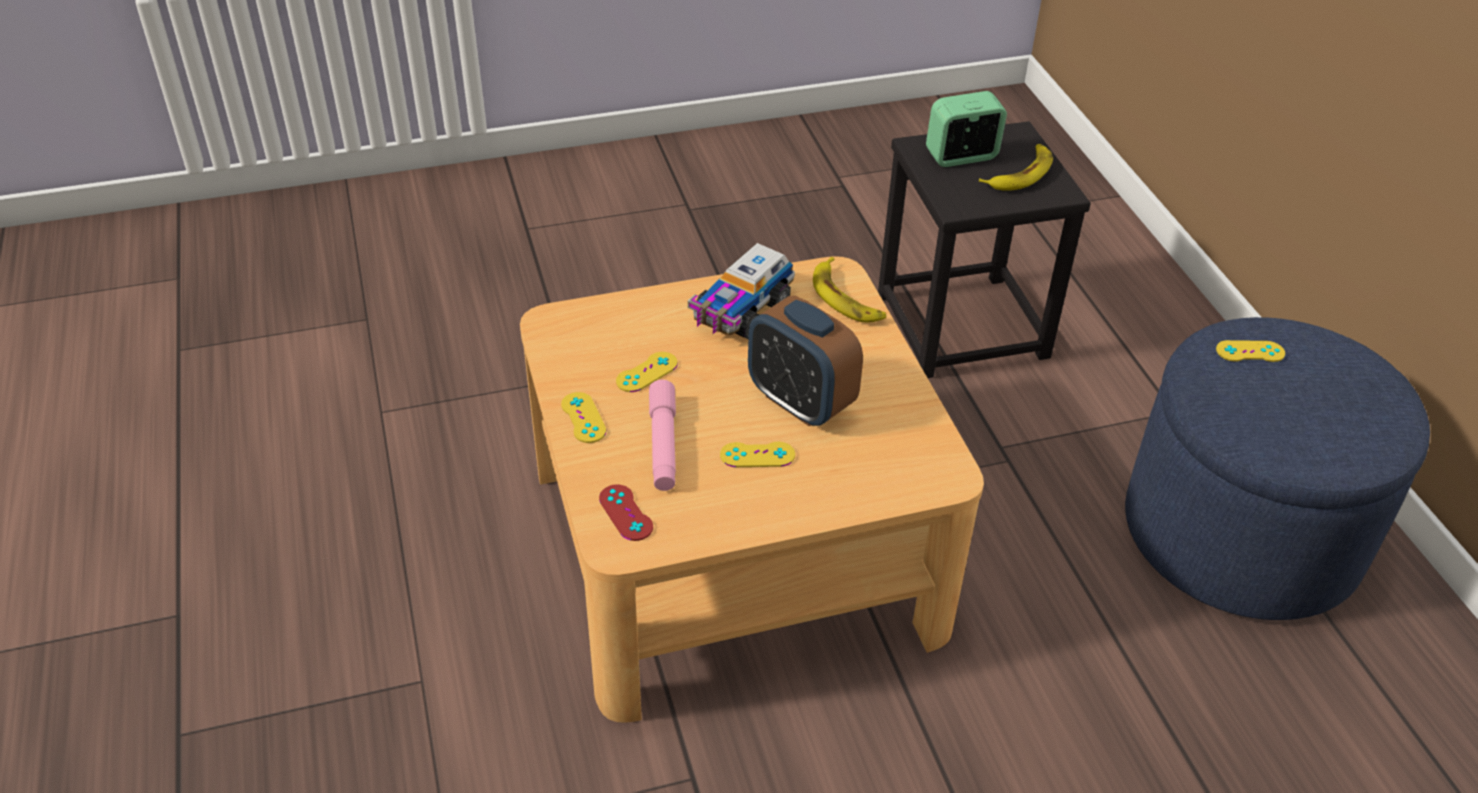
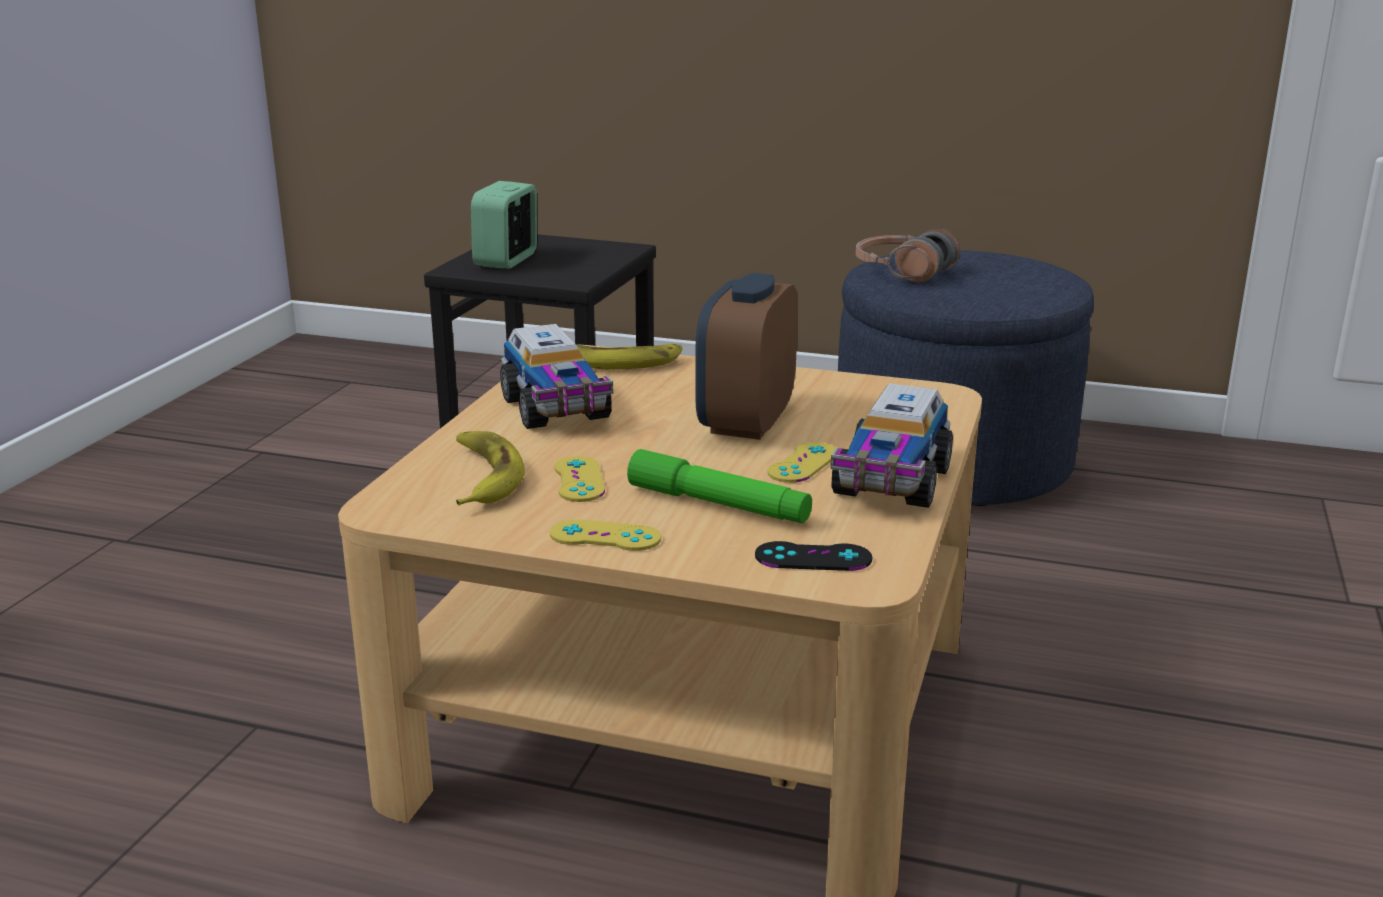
camera: 55 degrees left, 20 degrees down
(626, 513) = (813, 557): red game controller -> black game controller
(663, 444) = (718, 504): pink flashlight -> green flashlight
(765, 507) = (891, 482): none -> toy truck
(800, 402) = (746, 422): alarm clock -> alarm clock turned 120 degrees clockwise
(1020, 173) = (573, 251): banana -> banana (483, 476)
(1250, 352) = (903, 272): yellow game controller -> headphones

